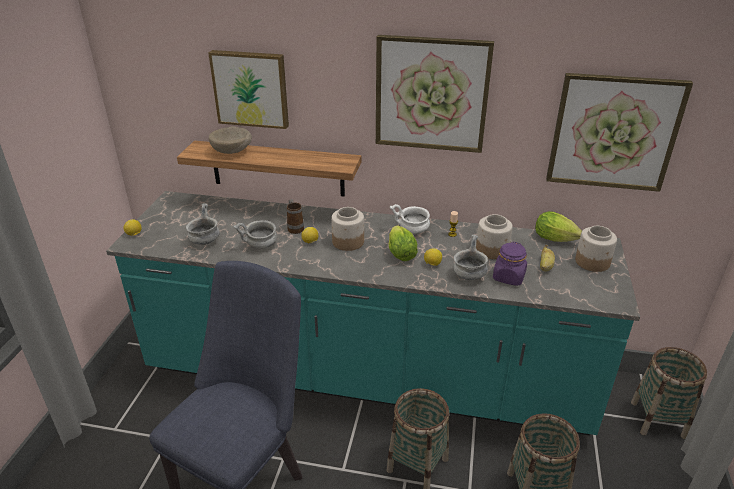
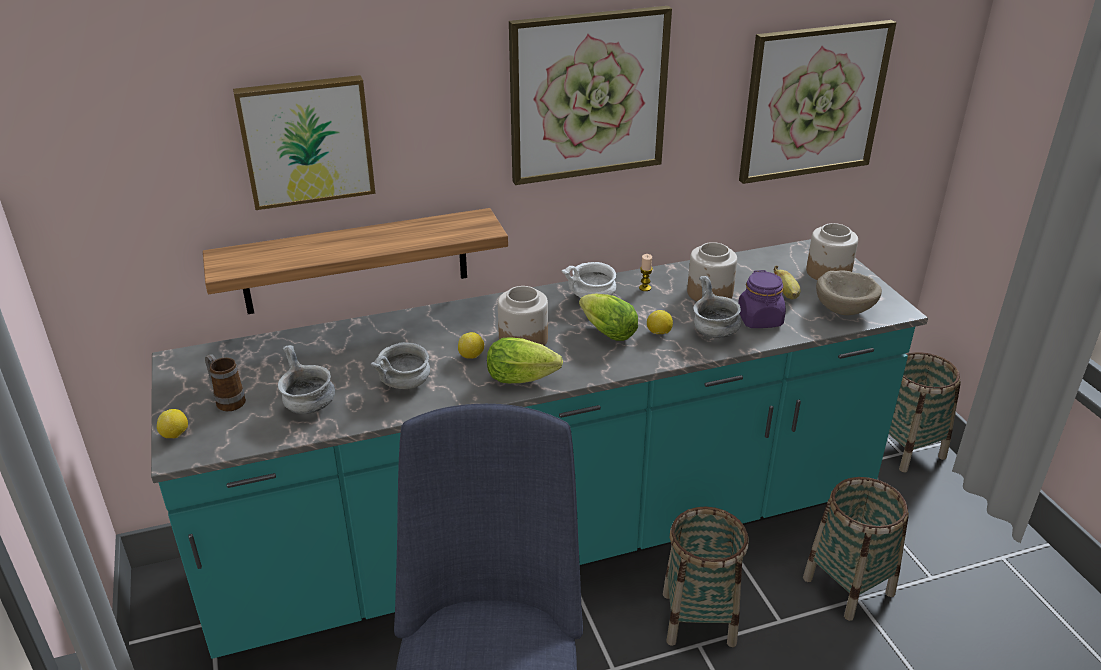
camera: 30 degrees left, 0 degrees up
(233, 152) = (293, 251): beige bowl -> beige bowl (845, 309)
(295, 227) = (428, 343): mug -> mug (227, 400)
(557, 240) = (768, 258): lettuce -> lettuce (525, 379)

